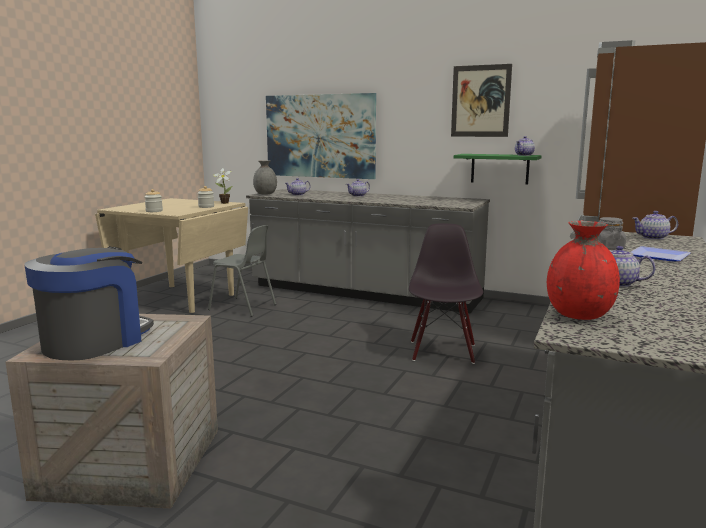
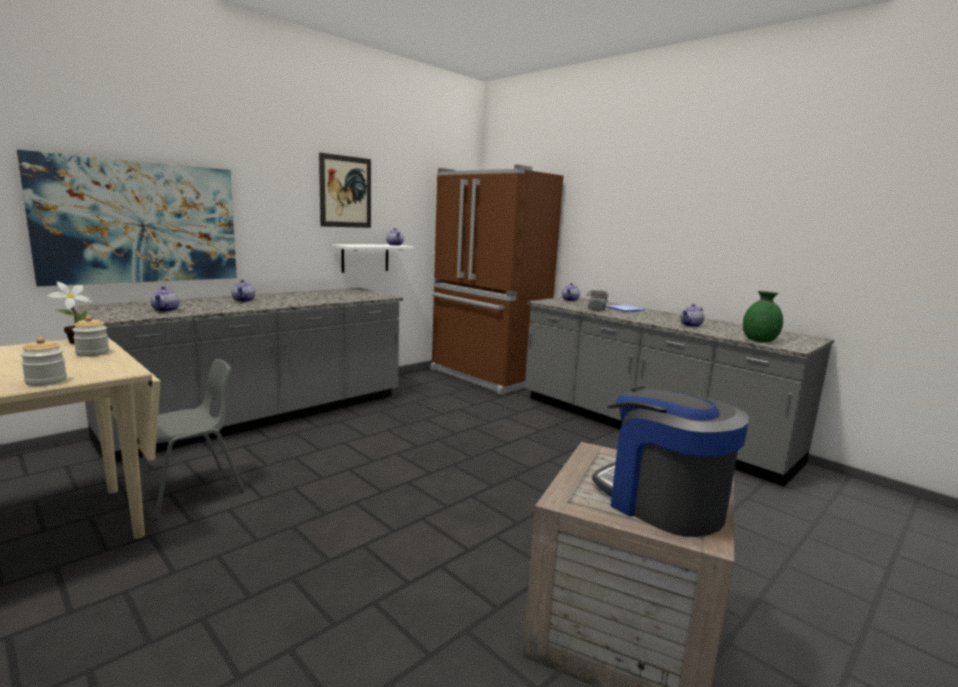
camera: 70 degrees left, 0 degrees up
(265, 194) = (111, 316): grey vase -> none
(442, 352) = (465, 427): black chair -> none
(499, 168) = (365, 258): green shelf -> white shelf
(579, 315) = (759, 340): red vase -> green vase

